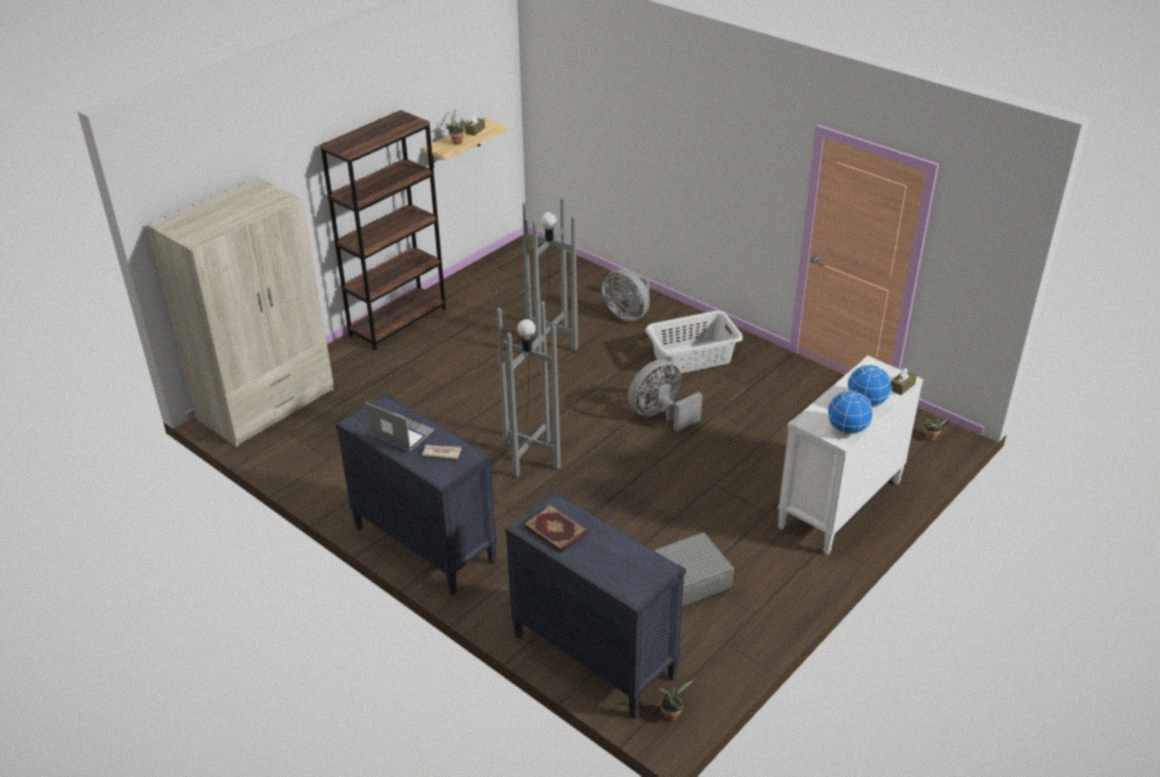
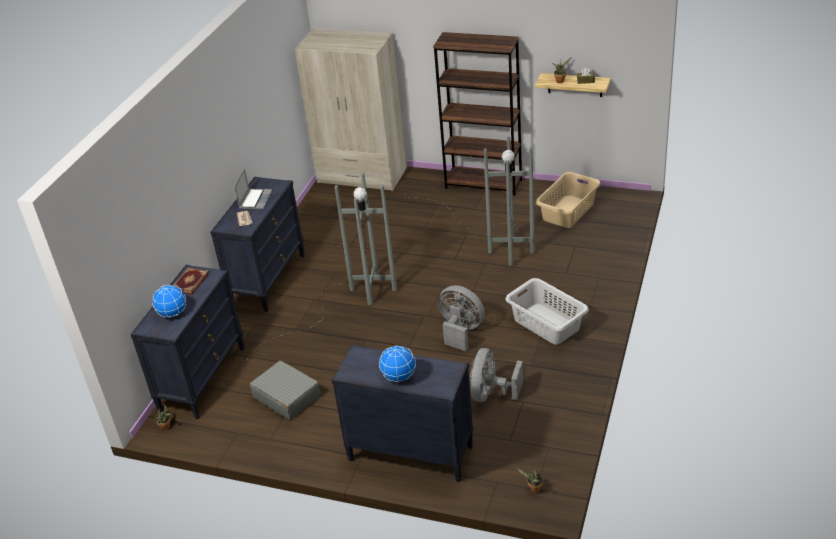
camera: 70 degrees right, 0 degrees up
(513, 286) = (568, 211): none -> beige laundry basket
(628, 314) = (579, 274): grey fan -> grey fan (491, 394)
(840, 505) = (410, 453): white dresser -> black dresser
(847, 430) = (358, 375): globe -> globe (172, 314)
(902, 387) = (434, 391): brown tissue box -> none

